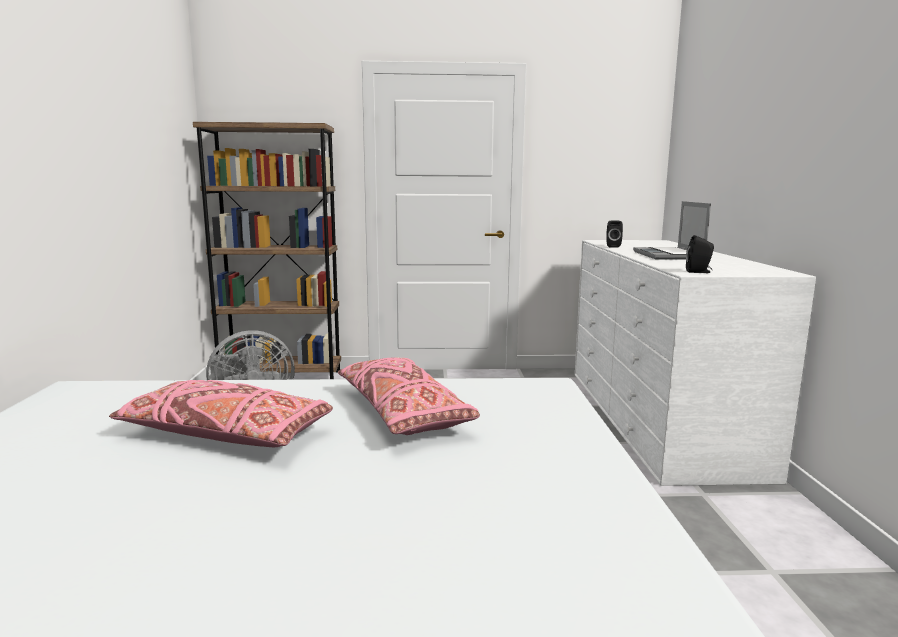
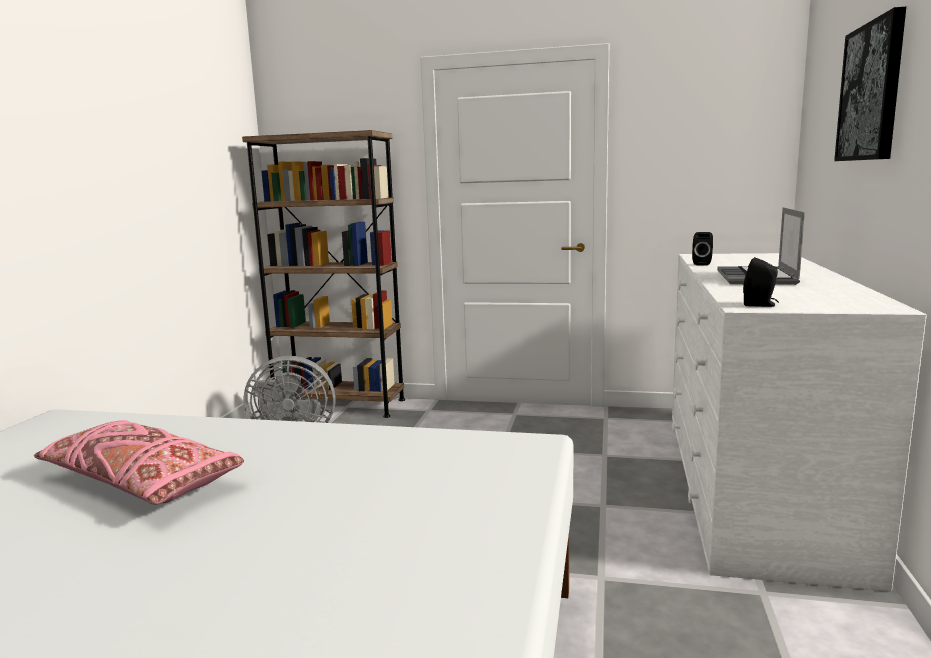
camera: 15 degrees right, 0 degrees up
(403, 413) = (336, 470): pink pillow -> none
(751, 115) = (871, 92): none -> picture

